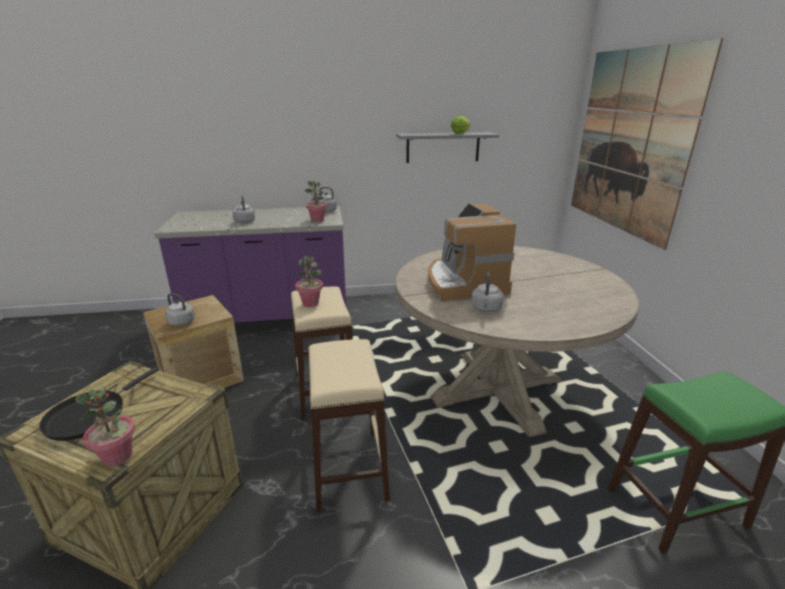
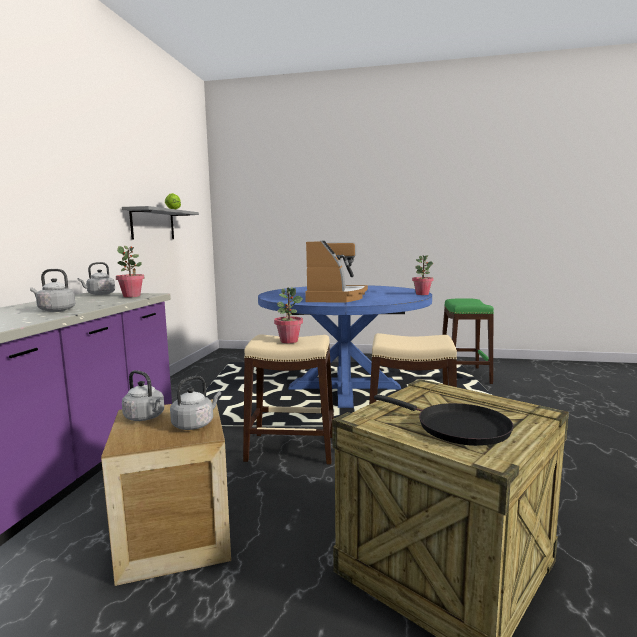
camera: 70 degrees left, 15 degrees down
(118, 456) = (526, 409): potted plant -> potted plant (422, 294)
(463, 282) = (336, 298): coffee machine -> coffee machine turned 90 degrees counterclockwise
(486, 309) = (384, 298): grey kettle -> grey kettle (146, 417)
(497, 389) = (344, 388): beige dining table -> blue dining table
(629, 142) = (282, 216): picture -> none

